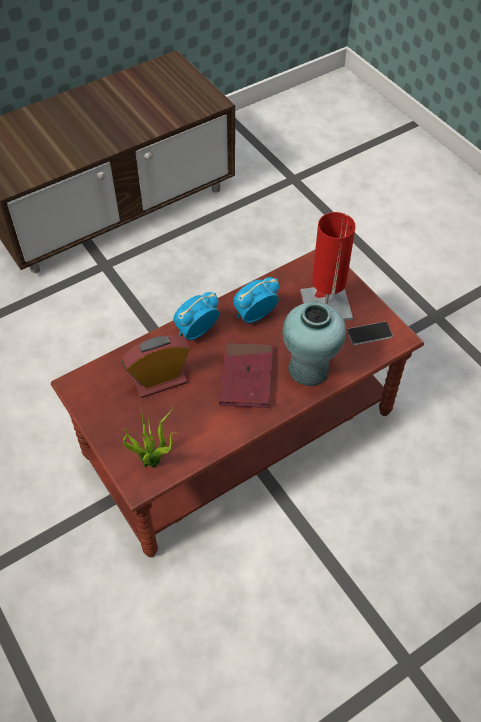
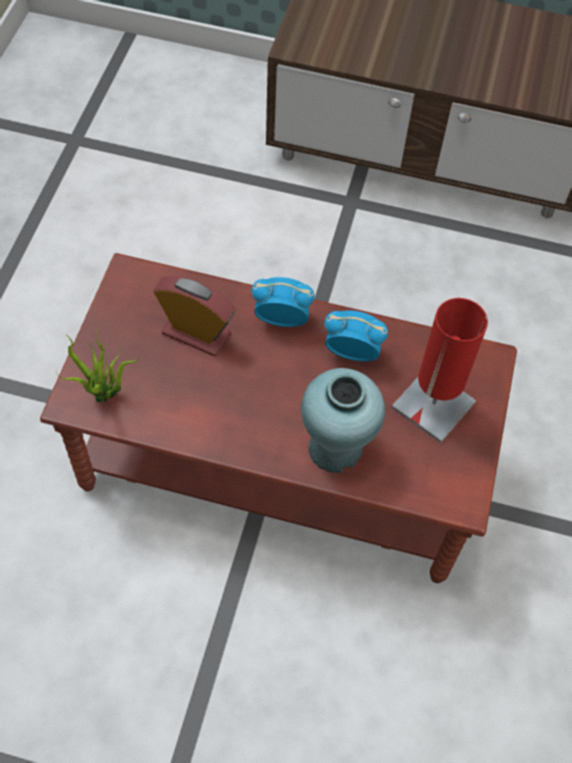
camera: 45 degrees right, 5 degrees up
(246, 377) = (271, 401): red book -> none
(369, 334) = (438, 472): phone -> none

